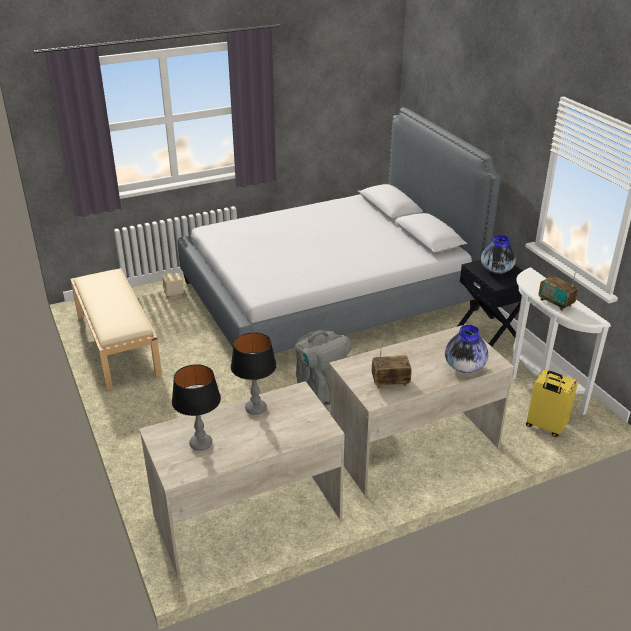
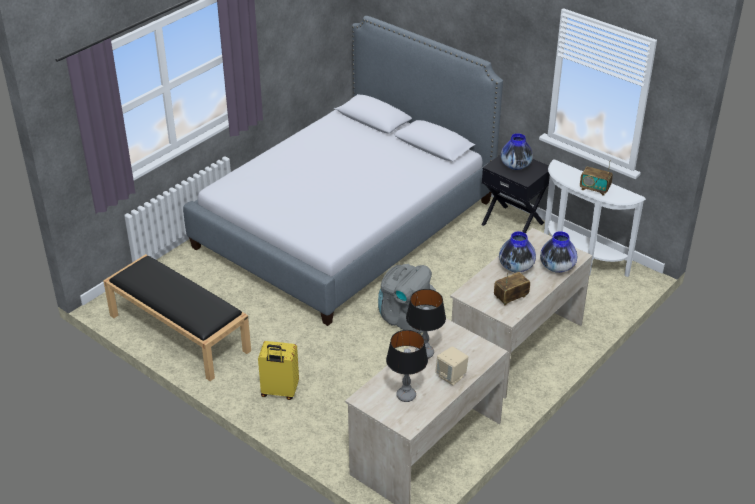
camera: 25 degrees left, 5 degrees up
(116, 343) = (178, 333): beige bench -> black bench
(174, 294) = (192, 265): beige speaker -> beige speaker (451, 376)
(419, 355) = (516, 267): none -> vase
(545, 426) = (605, 296): yellow suitcase -> yellow suitcase (279, 392)

